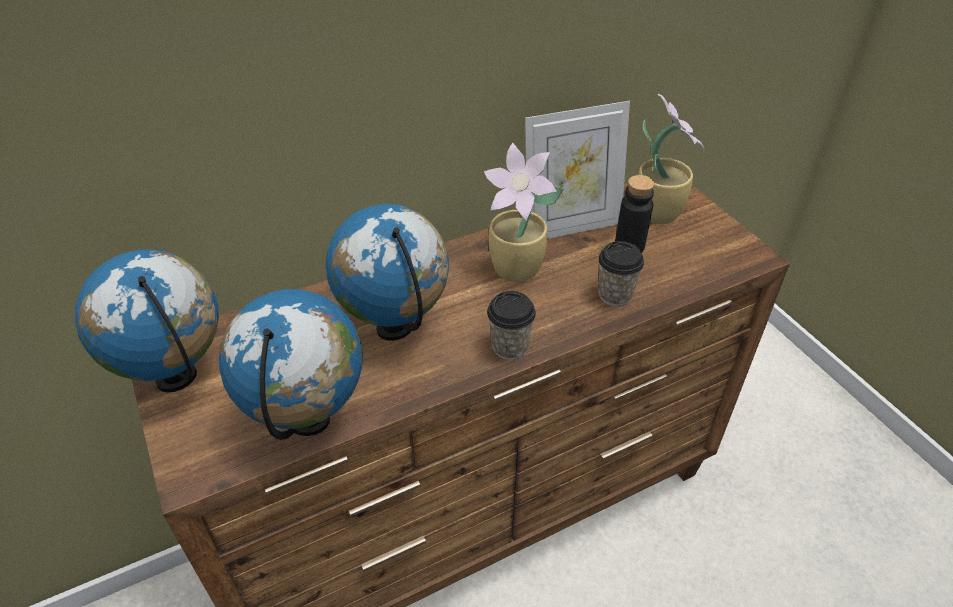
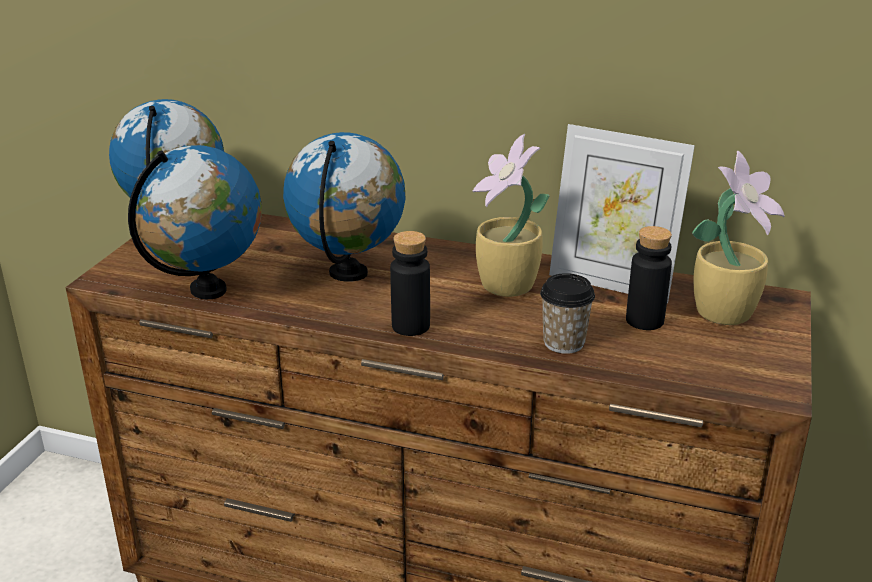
camera: 45 degrees right, 15 degrees down
(509, 347) = (410, 326): cup -> black bottle

